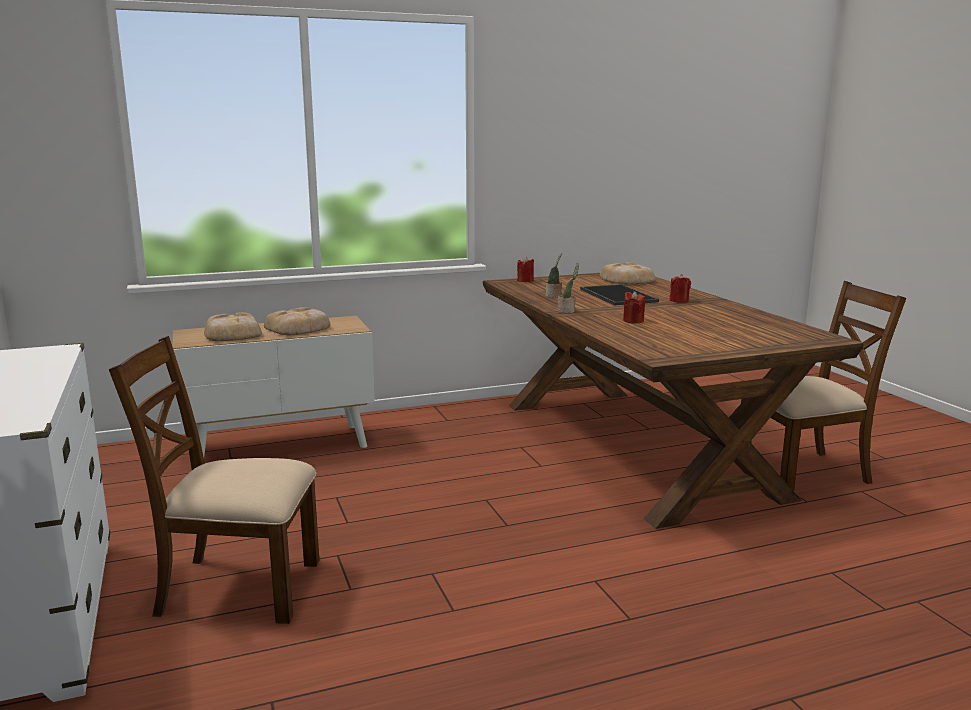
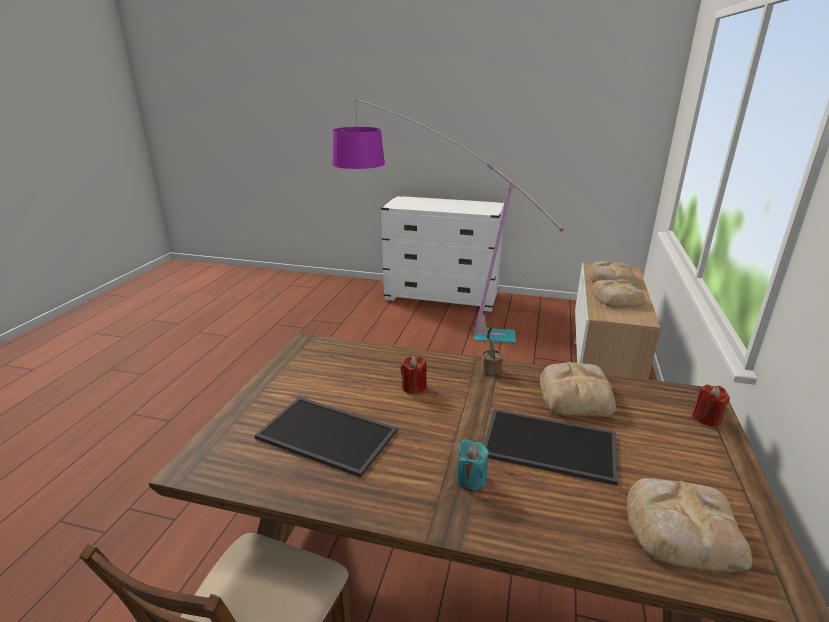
camera: 125 degrees right, 10 degrees up
(237, 587) = (422, 330): brown chair -> floor lamp
(554, 296) = (576, 395): potted plant -> bread
(679, 301) = (471, 479): red candle -> turquoise candle
(725, 325) = (329, 434): none -> tray

